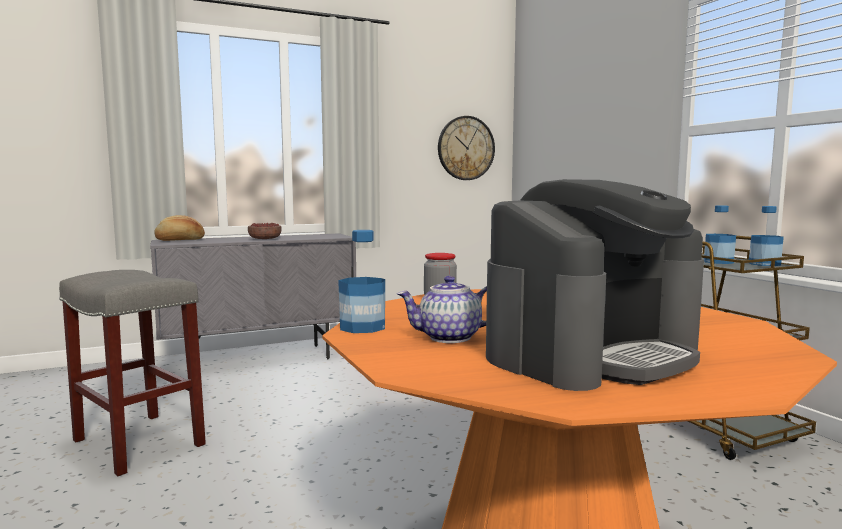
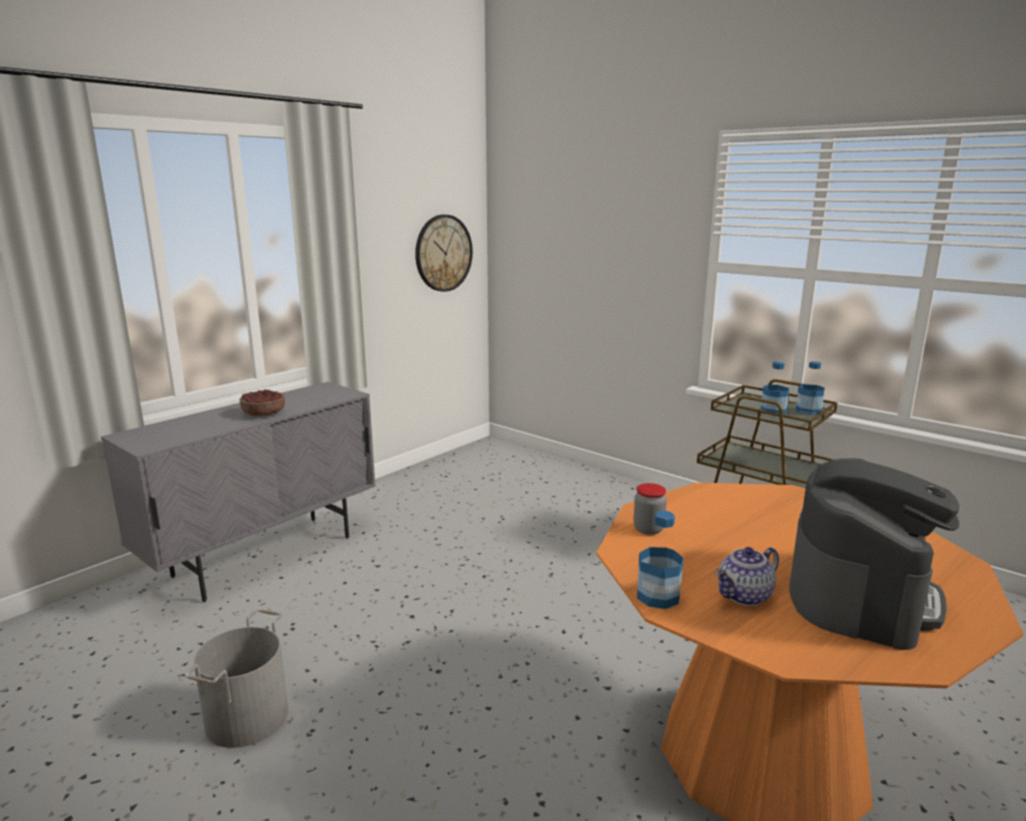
camera: 25 degrees left, 10 degrees up
(140, 443) = (248, 717): grey stool -> grey bucket
(180, 240) = (148, 431): bread -> none

